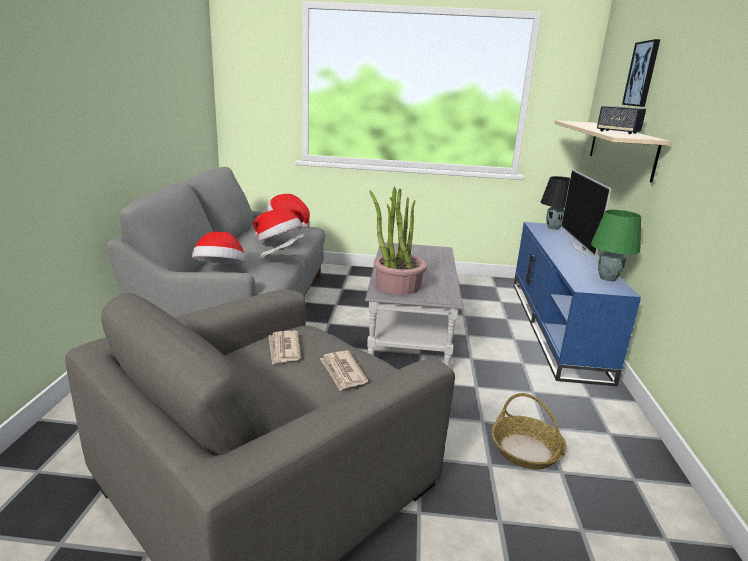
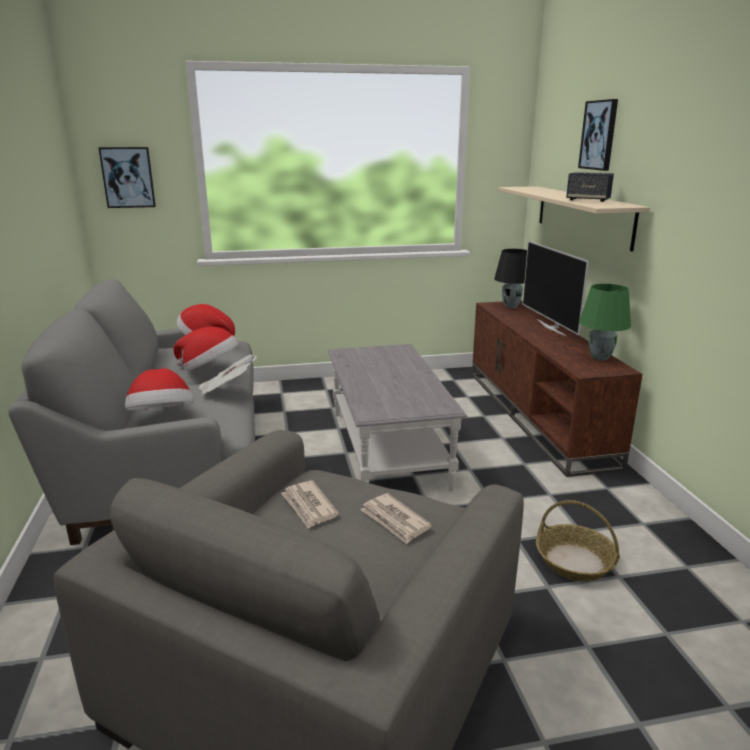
camera: 15 degrees left, 0 degrees up
(251, 91) = (128, 177): none -> picture
(397, 286) = (383, 401): potted plant -> none
(556, 326) = (538, 415): blue tv stand -> brown tv stand

